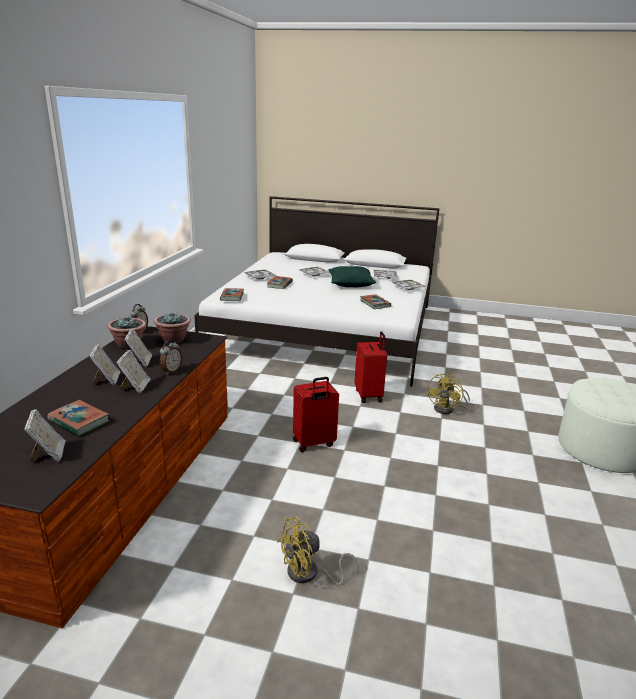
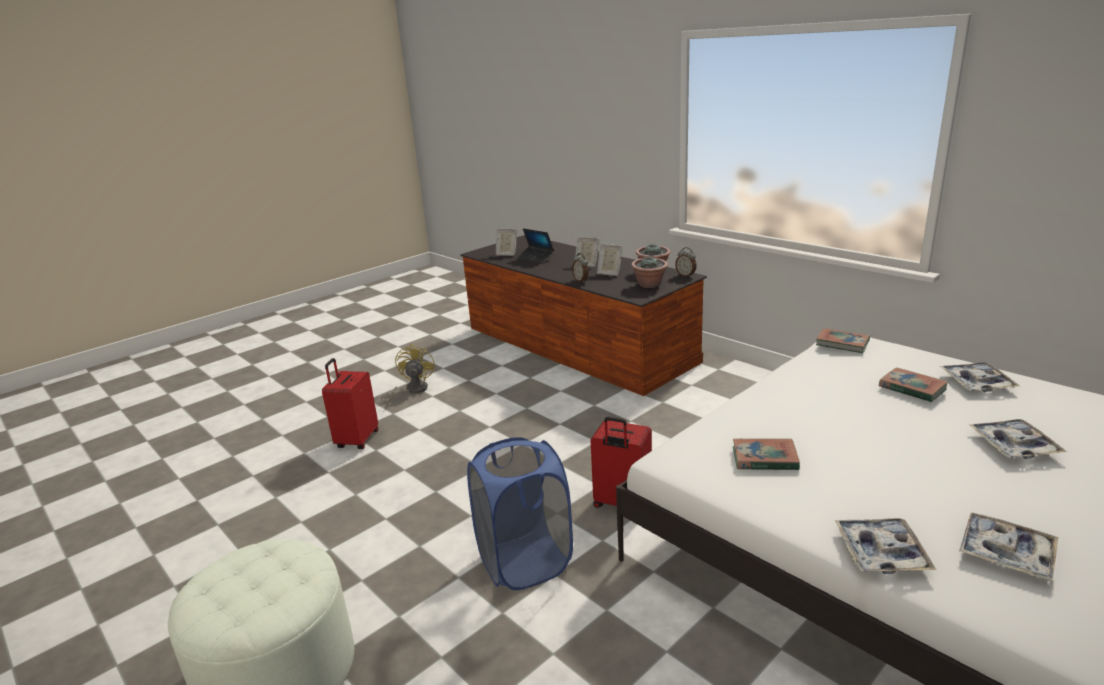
camera: 125 degrees right, 0 degrees up
(79, 421) = (535, 258): book -> laptop
(135, 387) = (565, 270): picture frame -> none
(314, 443) = (550, 430): red suitcase -> red suitcase (356, 440)
(350, 284) = (924, 472): green pillow -> none
(447, 409) = (524, 562): yellow fan -> blue laundry basket

